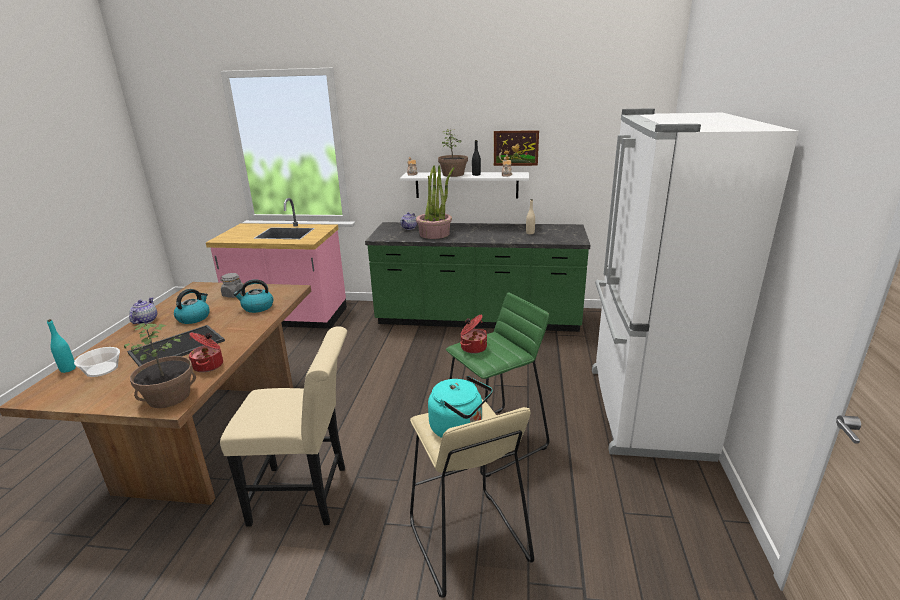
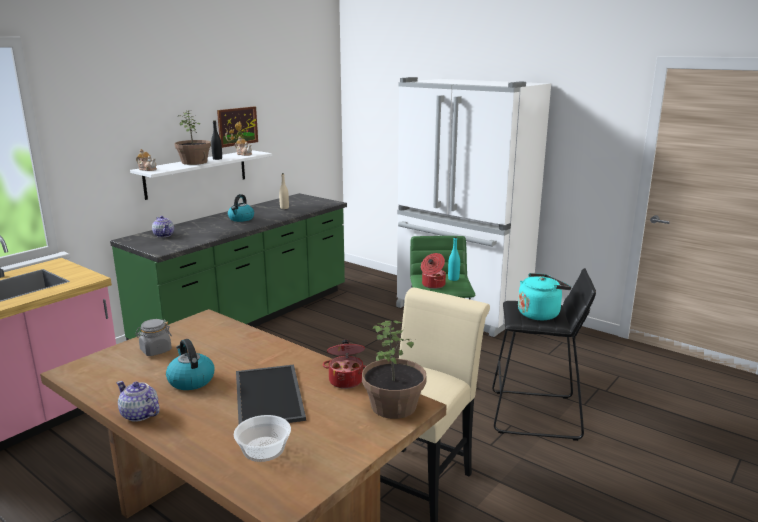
camera: 60 degrees left, 5 degrees down
(68, 369) = (226, 476): turquoise bottle -> turquoise bottle (453, 279)
(257, 307) = (226, 342): kettle -> kettle (241, 219)
(435, 234) = (209, 231): potted plant -> none
(467, 542) = (535, 415): beige stool -> black stool

